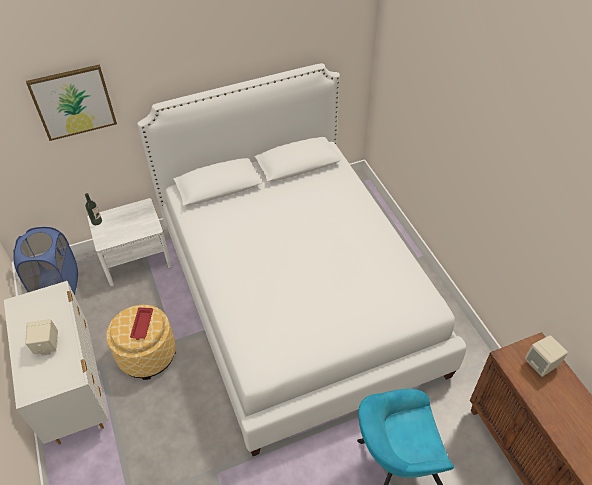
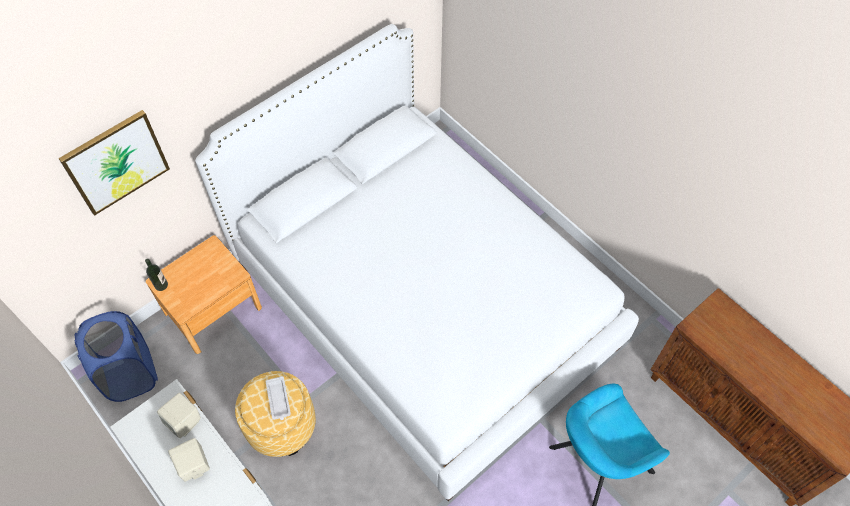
camera: 20 degrees left, 10 degrees up
(136, 259) = (213, 310): white nightstand -> brown nightstand
(142, 325) = (278, 400): red tray -> white tray
(541, 364) = (728, 324): beige speaker -> beige speaker (184, 422)

